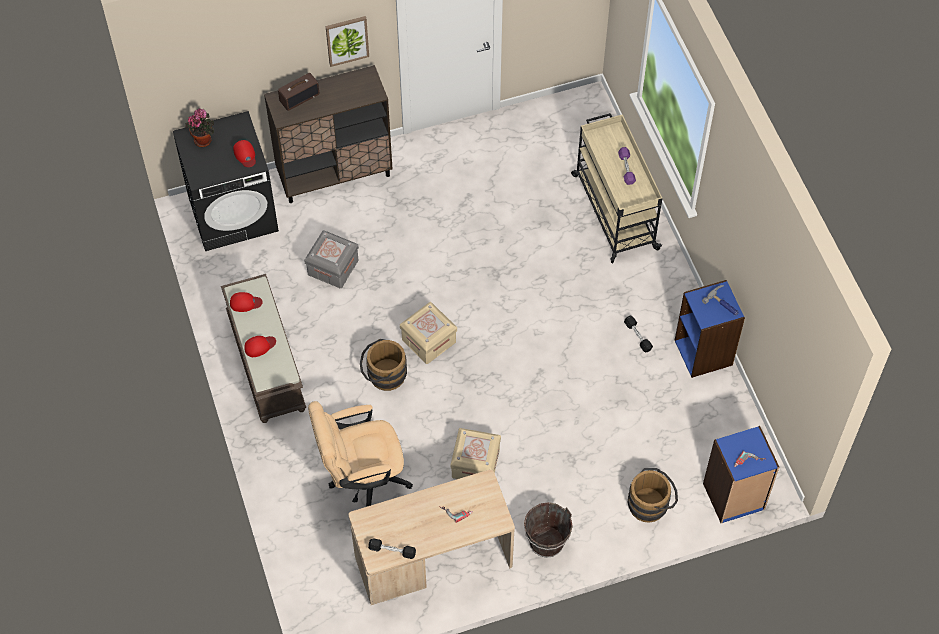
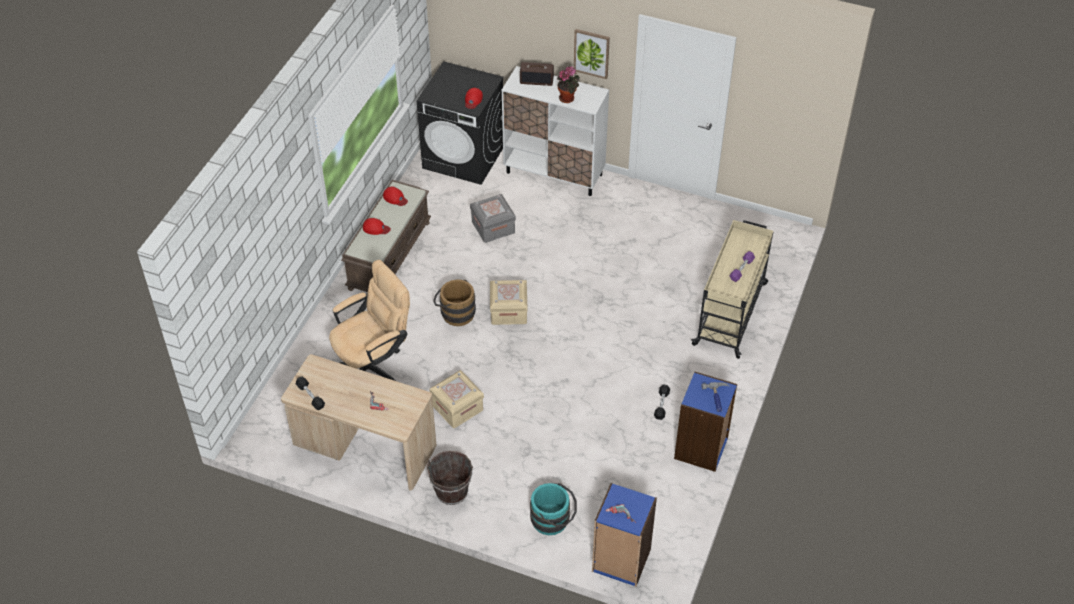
camera: 40 degrees right, 10 degrees down
(204, 139) = (457, 76): potted plant -> potted plant (568, 98)
(335, 174) = (554, 174): brown cabinet -> white cabinet
(362, 478) = (373, 365): beige office chair -> beige office chair turned 120 degrees clockwise
(651, 504) = (553, 521): brown bucket -> turquoise bucket

